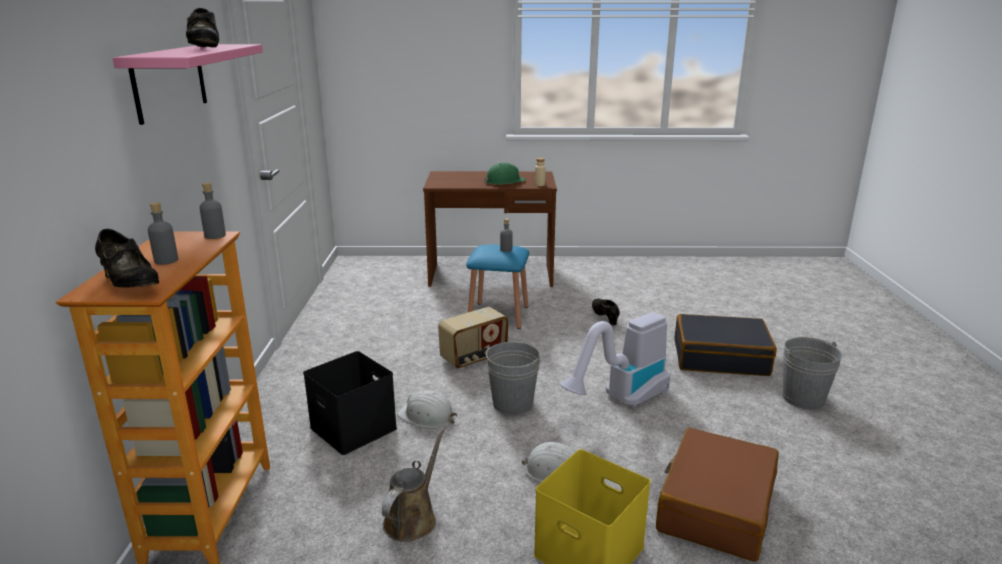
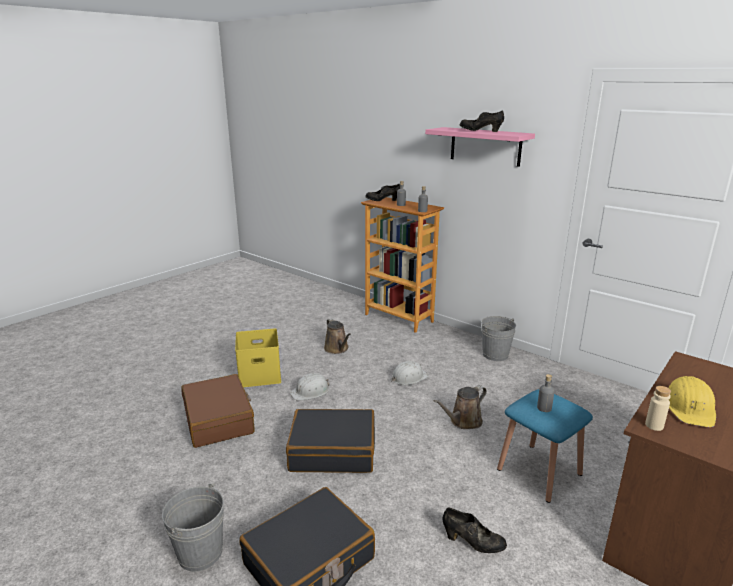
camera: 130 degrees right, 0 degrees up
(351, 428) = (424, 356): black storage box -> none
(474, 358) = (463, 421): radio -> brown watering can
(504, 181) = (689, 408): green hard hat -> yellow hard hat
(512, 403) = (386, 409): grey bucket -> grey bucket (495, 355)
(621, 401) = (333, 451): vacuum cleaner -> black suitcase

